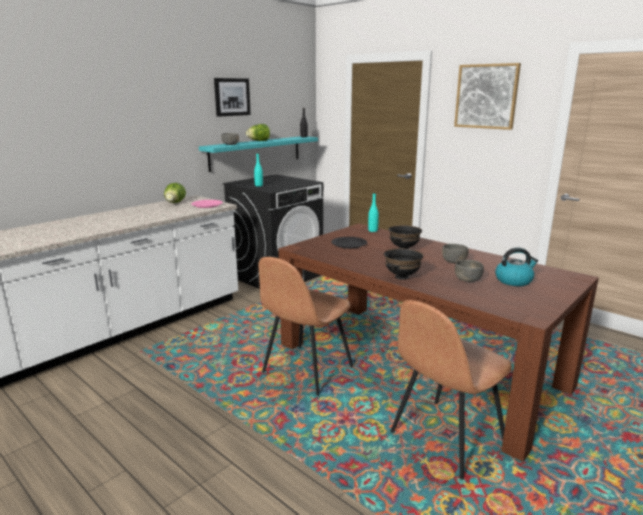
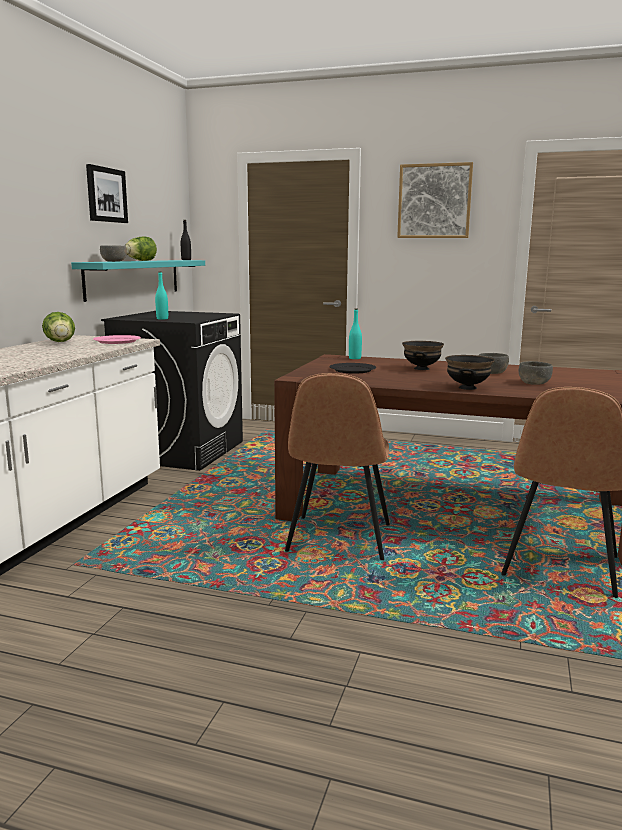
camera: 25 degrees left, 5 degrees down
(514, 280) = (575, 380): kettle -> none

